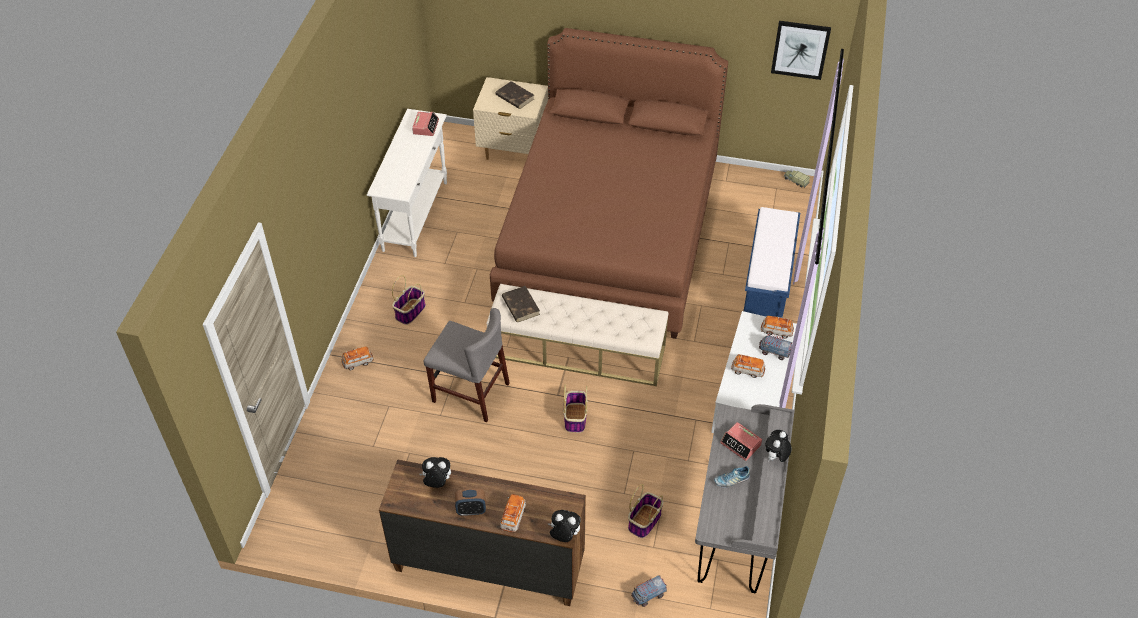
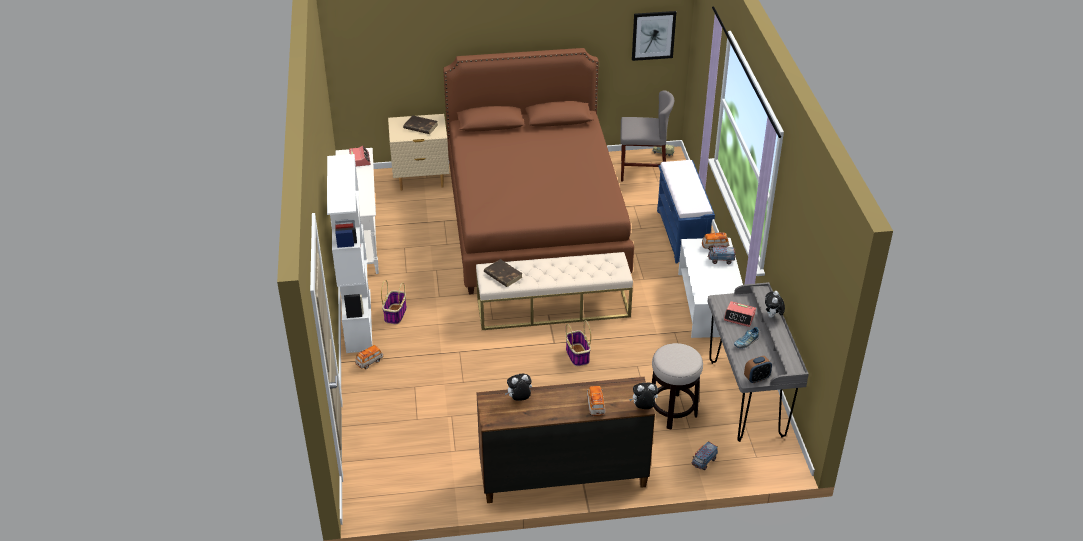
camera: 20 degrees left, 10 degrees down
(369, 309) = (358, 320): none -> white bookcase
(470, 392) = (480, 359): grey chair -> grey chair (643, 171)
(471, 510) = (558, 410): alarm clock -> alarm clock (756, 378)
(644, 521) = (672, 411): basket -> stool
(747, 371) = (708, 277): toy car -> none

